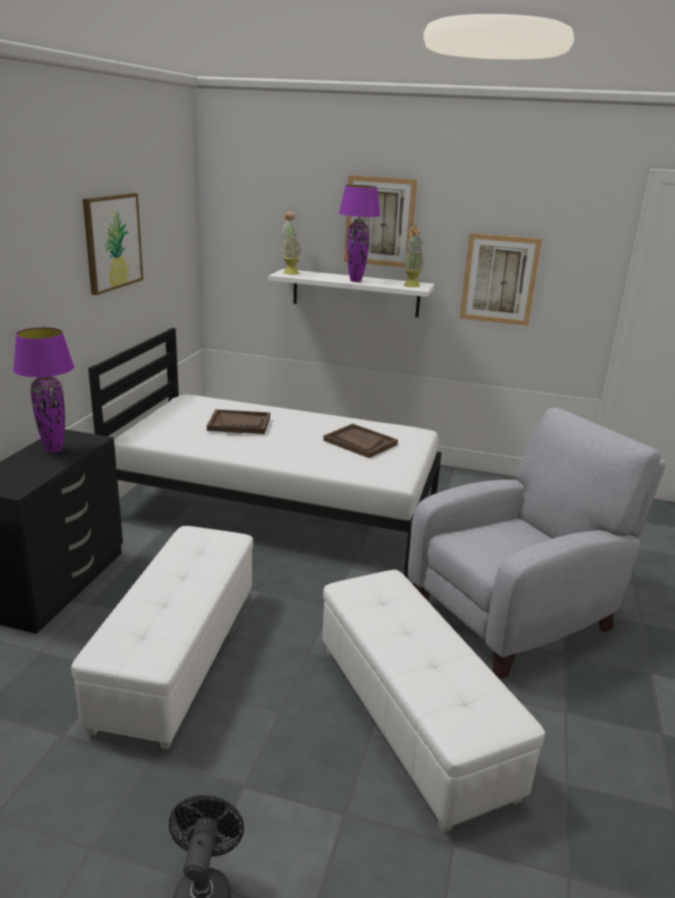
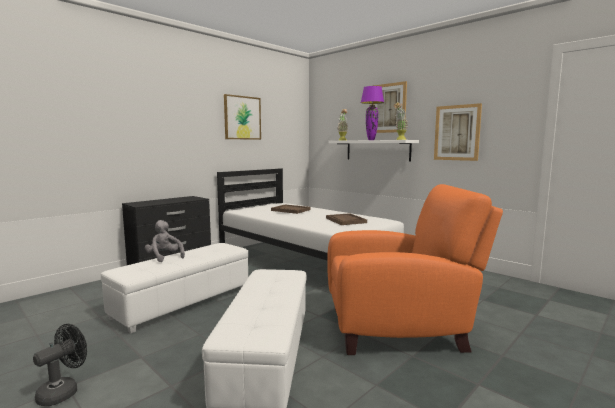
camera: 30 degrees right, 15 degrees down
(53, 450) = (177, 199): purple table lamp -> none
(141, 594) = (164, 257): none -> grey plush toy
(517, 614) = (400, 328): grey armchair -> orange armchair

